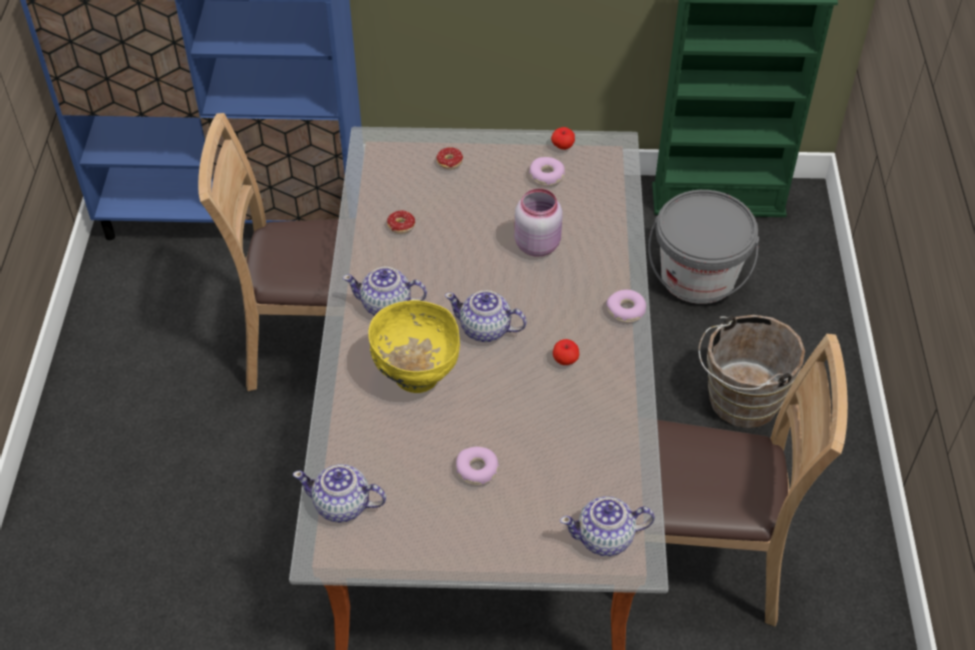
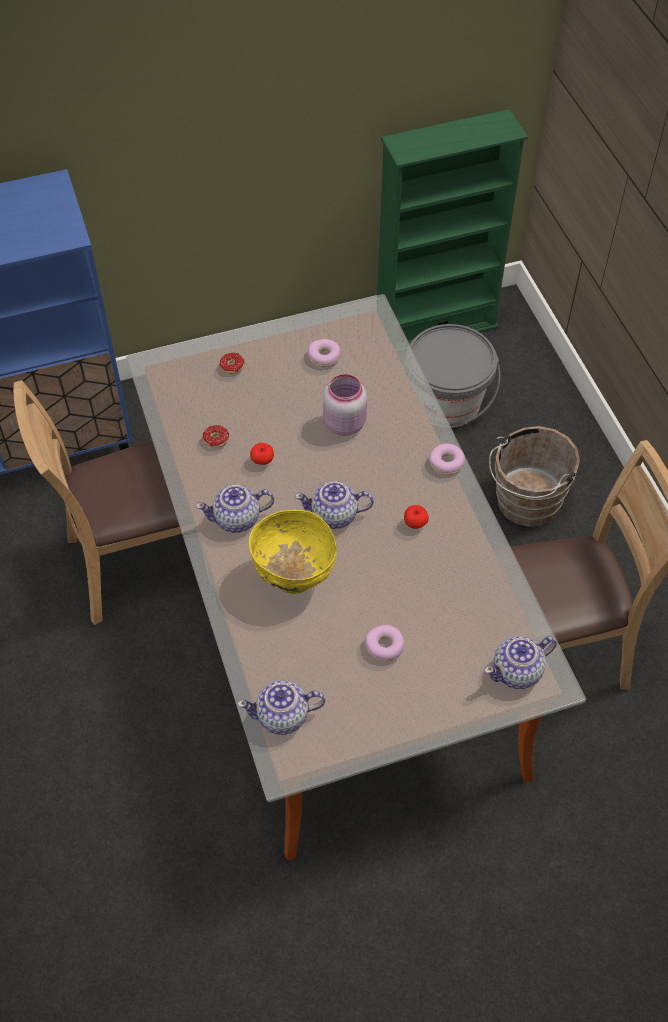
camera: 20 degrees left, 5 degrees up
(562, 146) = (326, 325): apple -> apple (262, 461)

